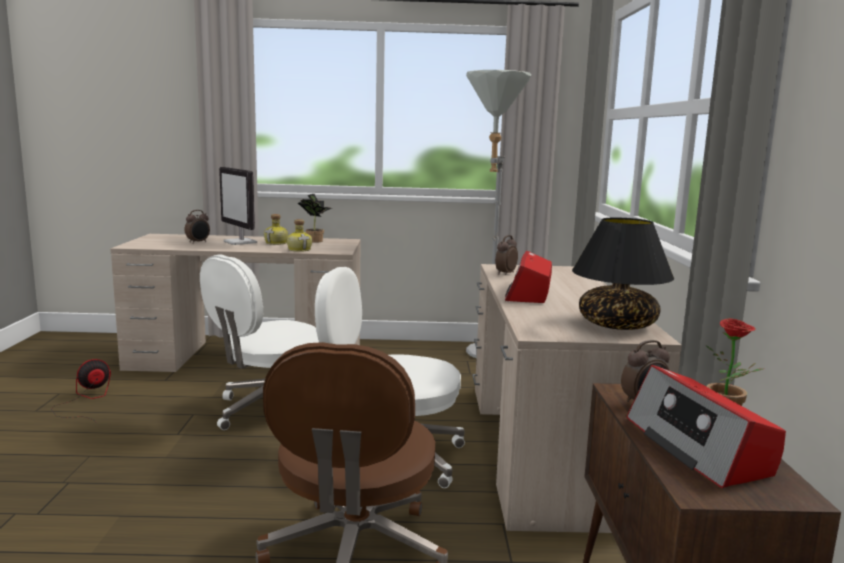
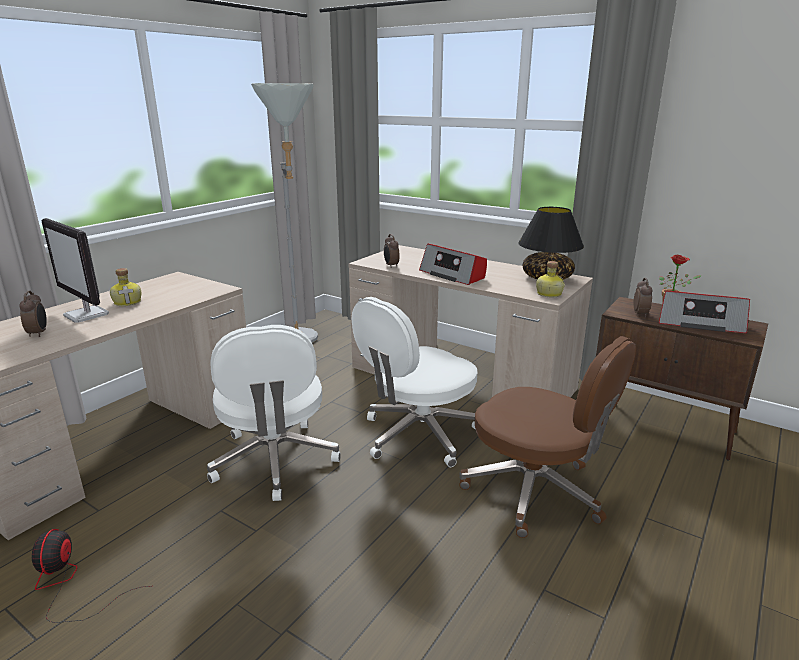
camera: 55 degrees left, 10 degrees up
(241, 242) = (87, 315): monitor -> monitor turned 45 degrees clockwise
(300, 250) = (183, 300): bottle -> bottle (548, 294)
(314, 240) = (149, 287): potted plant -> none

